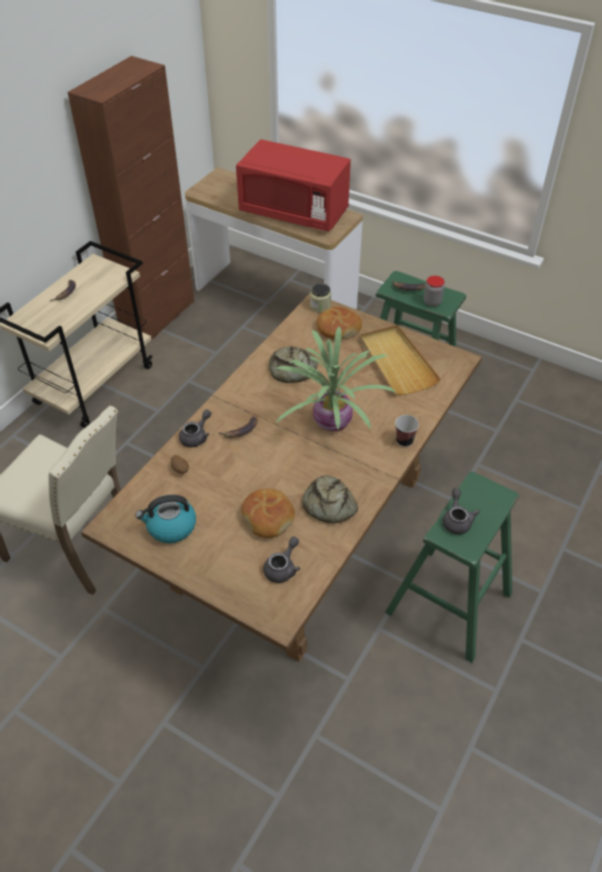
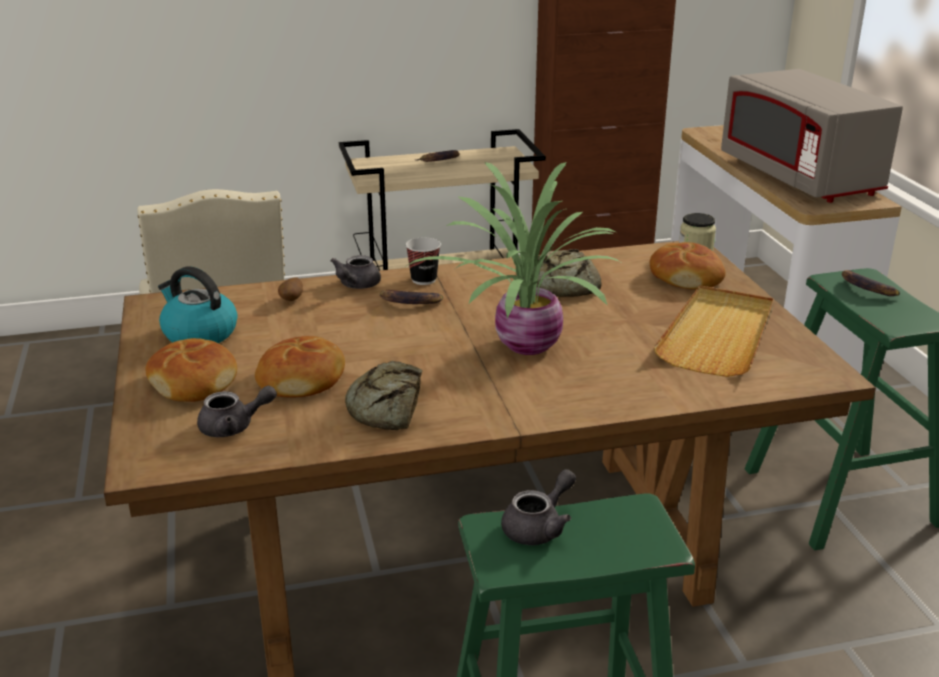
camera: 45 degrees right, 20 degrees down
(196, 436) = (356, 285): grey teapot -> grey teapot turned 120 degrees clockwise
(222, 558) = (194, 382): none -> bread
(294, 212) = (799, 177): red microwave -> grey microwave
(404, 441) = (596, 406): cup -> cup (424, 280)
(432, 302) = (885, 314): jar -> none

